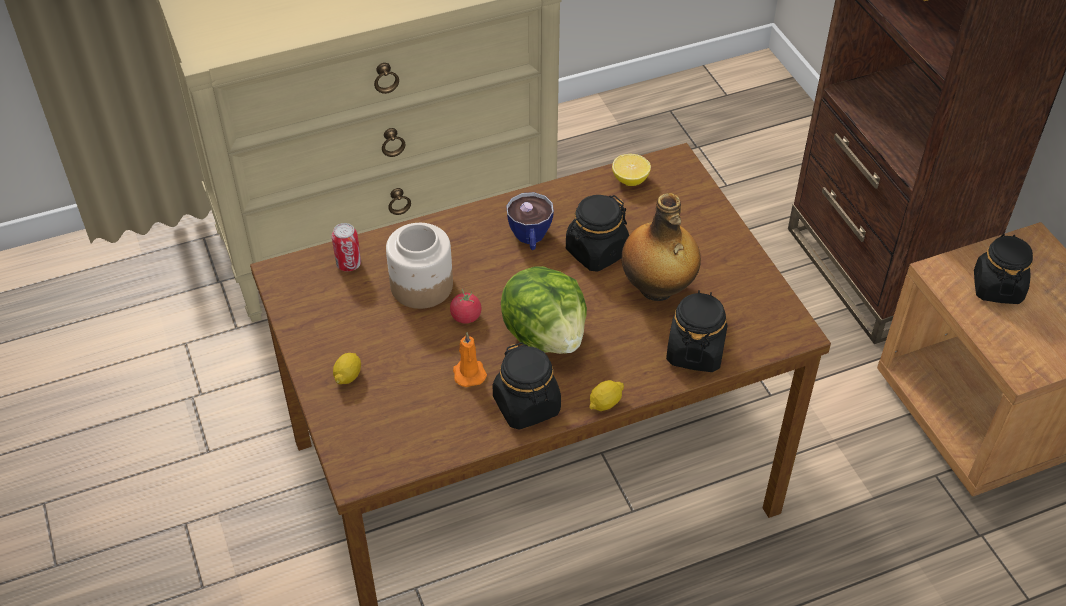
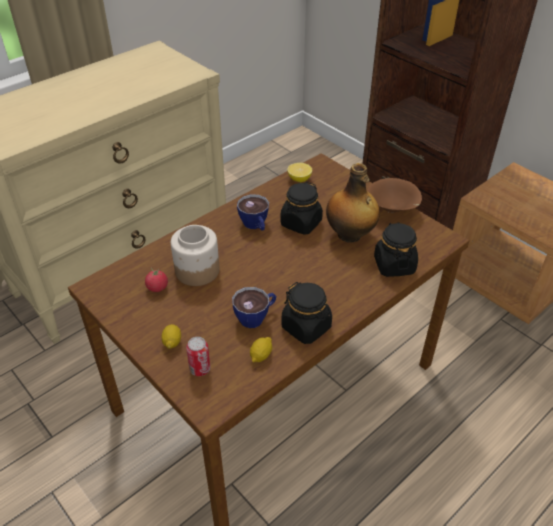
camera: 20 degrees left, 5 degrees down
(348, 264) = (140, 269): can -> can (200, 369)
(466, 316) = (237, 282): tomato -> tomato (157, 287)
(468, 372) = (256, 317): orange candle -> cup
(546, 335) = (295, 280): lettuce -> none
(605, 403) = (356, 311): lemon -> lemon (261, 355)
(742, 265) = (392, 210): none -> brown bowl
(997, 287) = (513, 199): black jar -> none

